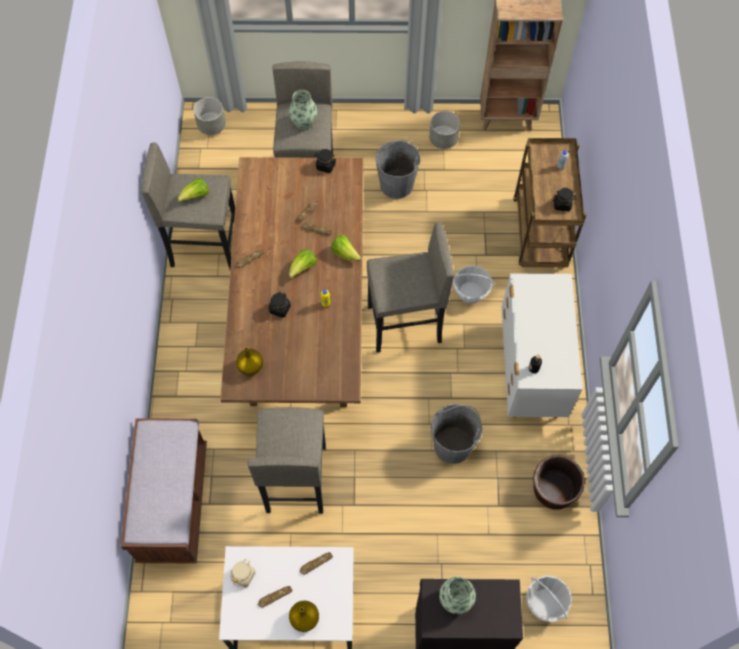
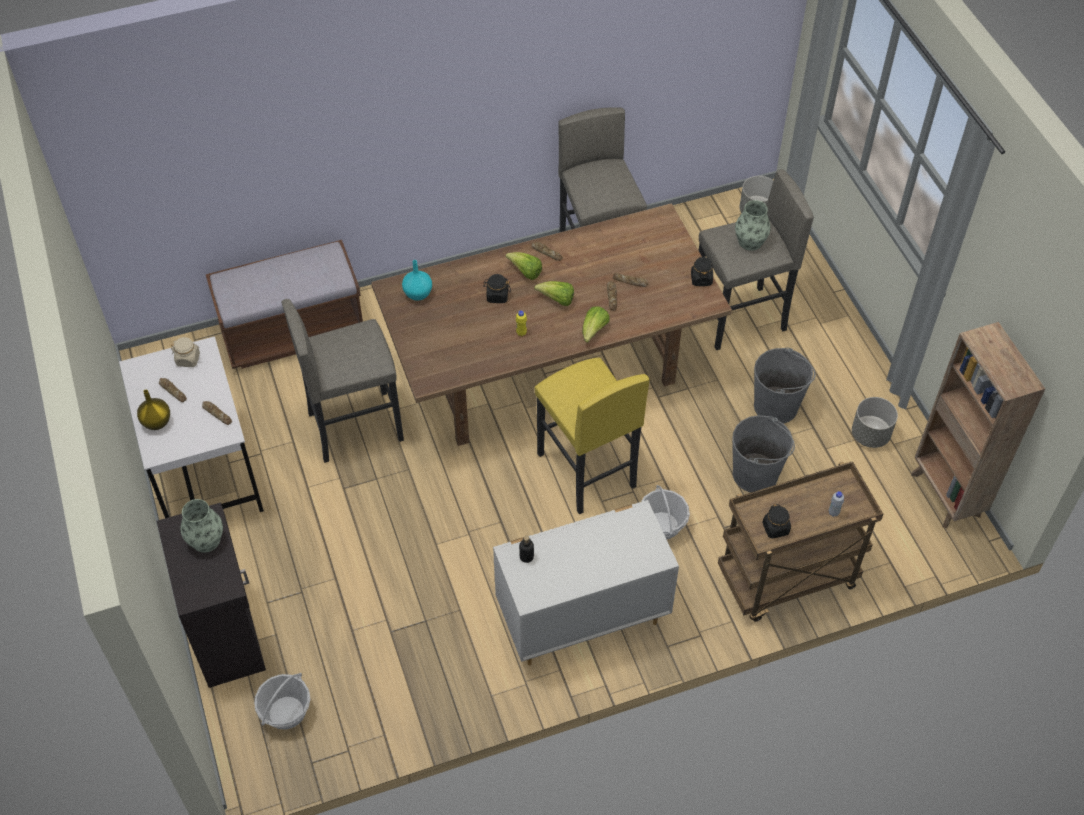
camera: 70 degrees right, 10 degrees down
(196, 196) = (601, 184): lettuce -> lettuce (525, 272)
(251, 367) = (417, 294): yellow vase -> turquoise vase
(404, 325) = (586, 470): grey stool -> yellow stool
(453, 445) = (450, 563): grey bucket -> grey bucket (755, 474)
(553, 489) = (432, 686): brown planter -> none

